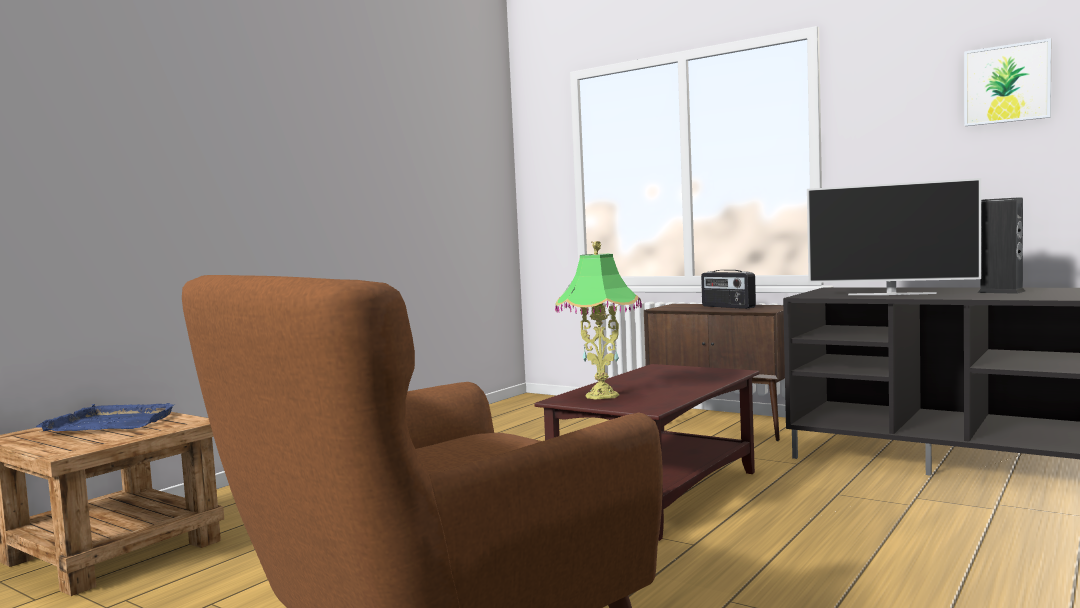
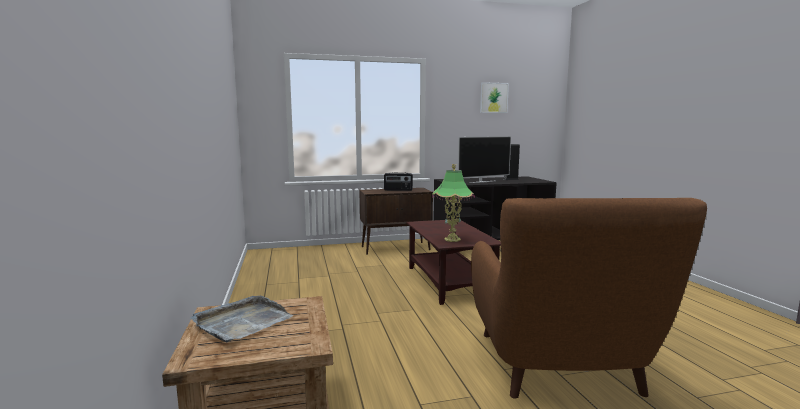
camera: 50 degrees left, 5 degrees up
(111, 423) = (242, 322): blue tray -> grey tray

